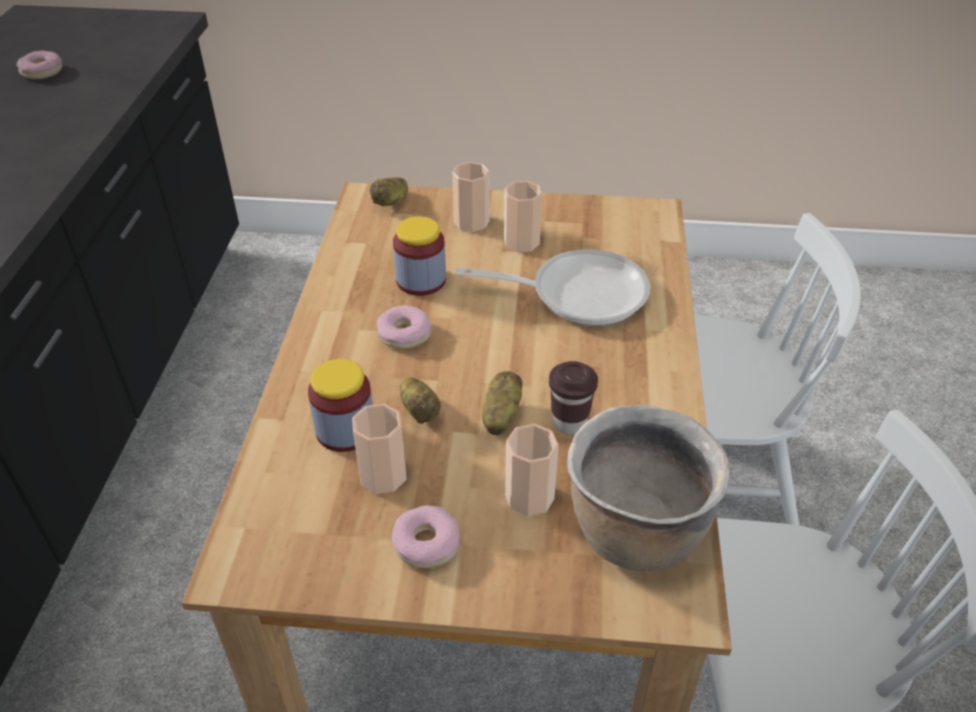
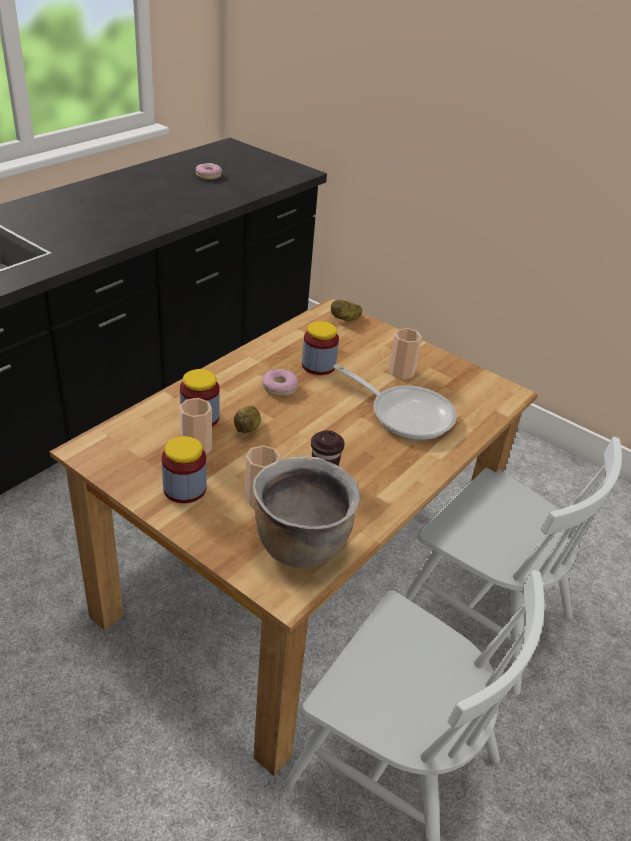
camera: 30 degrees right, 5 degrees down
(427, 543) = (184, 489): donut -> jar
(471, 222) = (382, 348): cup -> none
(500, 415) = (289, 452): potato -> none

